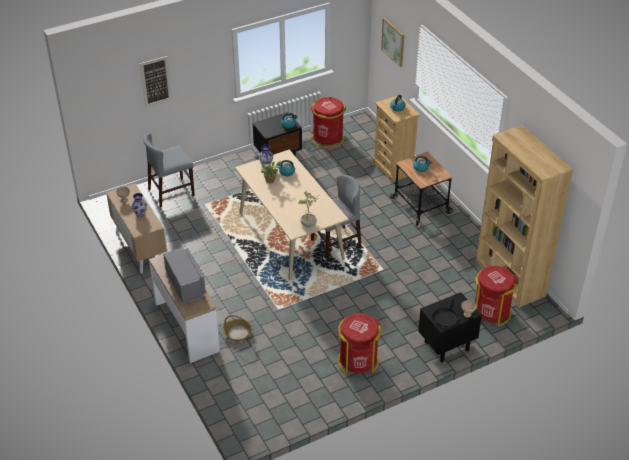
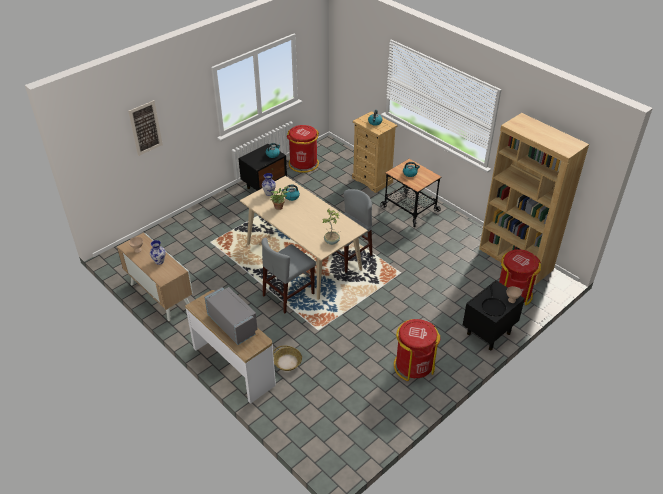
camera: 15 degrees left, 0 degrees up
(171, 192) = (174, 236): grey chair -> grey chair (288, 294)
(393, 42) = (357, 63): picture -> none

